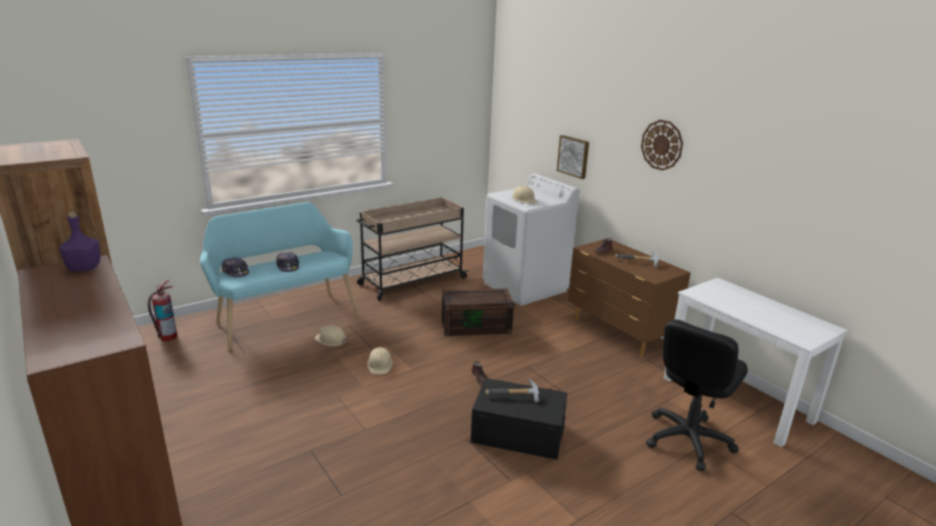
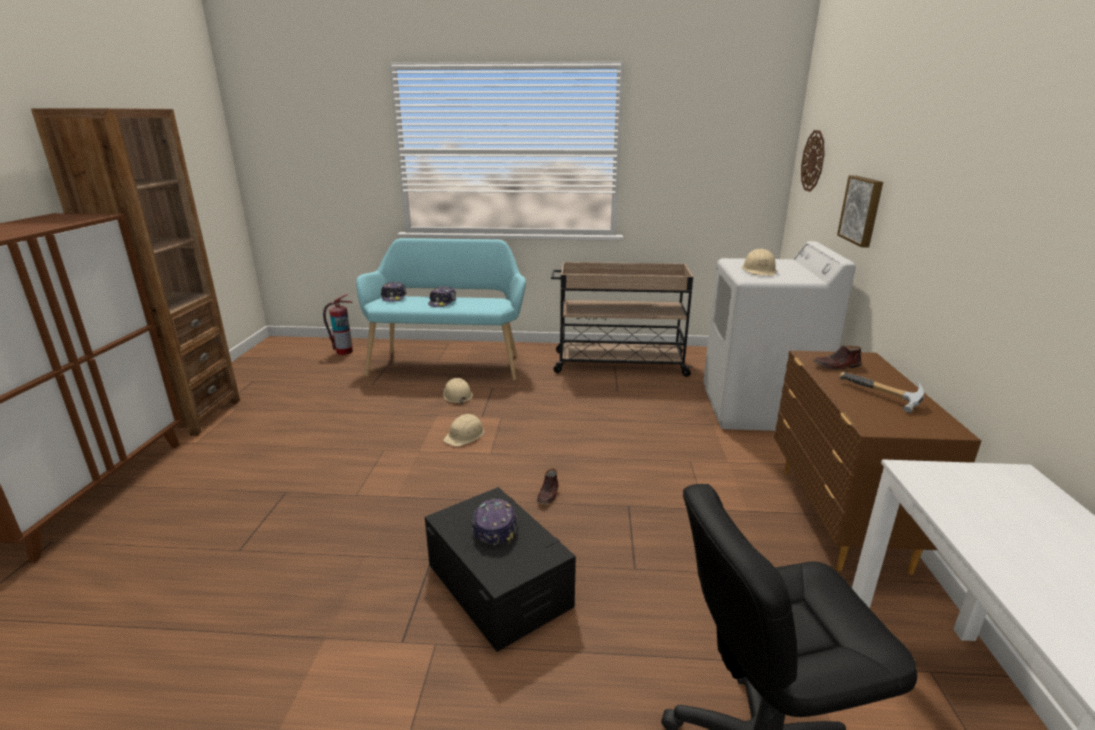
camera: 40 degrees right, 0 degrees up
(84, 268) = (79, 218): purple bottle -> none
(477, 325) = (629, 433): brown storage box -> none
(514, 397) = (494, 527): hammer -> cap
(662, 145) = (982, 170): wall clock -> wall clock (813, 161)

